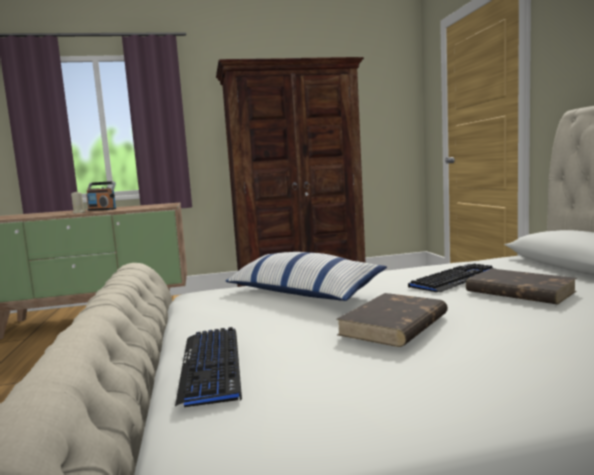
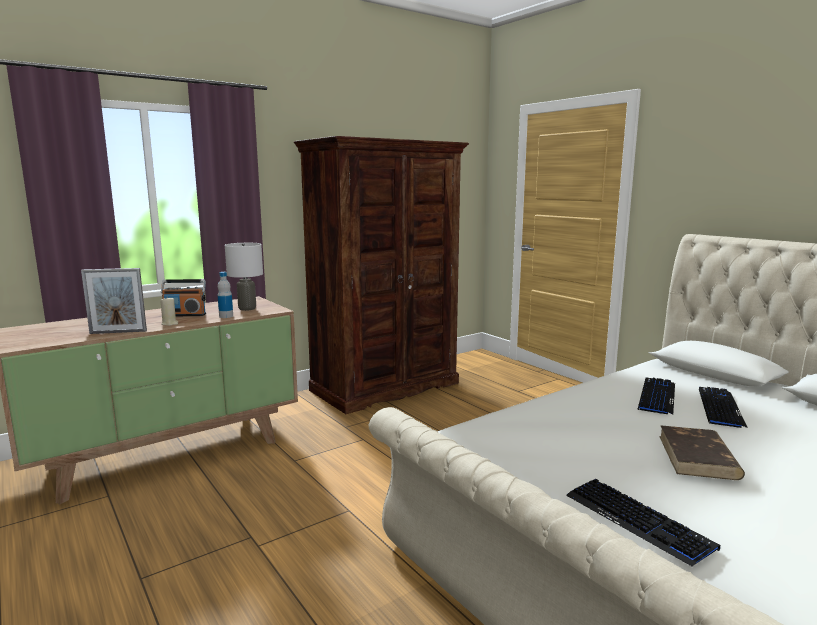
camera: 25 degrees left, 5 degrees up
(38, 216) = (118, 332): none -> picture frame
(124, 209) = (226, 316): none -> bottle
(149, 206) = (246, 309): none -> white table lamp
(303, 292) = (564, 424): pillow -> none
(518, 291) = (720, 408): brown book -> keyboard

